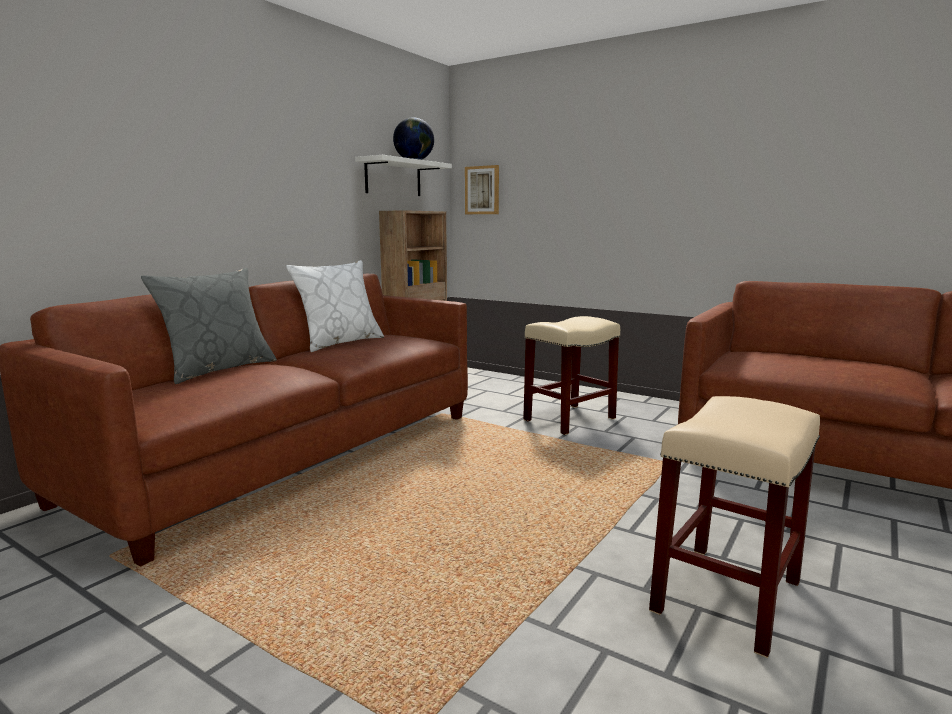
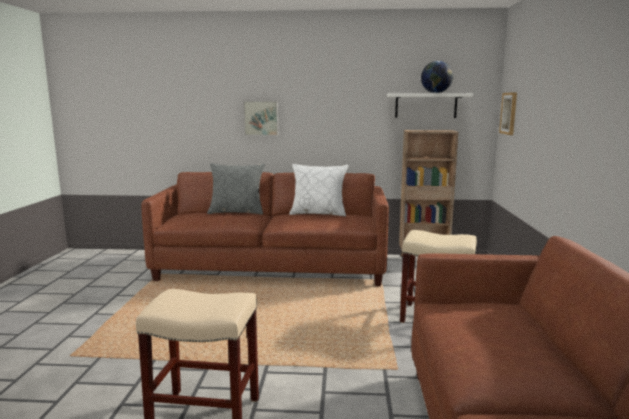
camera: 60 degrees right, 0 degrees up
(180, 184) = (261, 118): none -> picture

